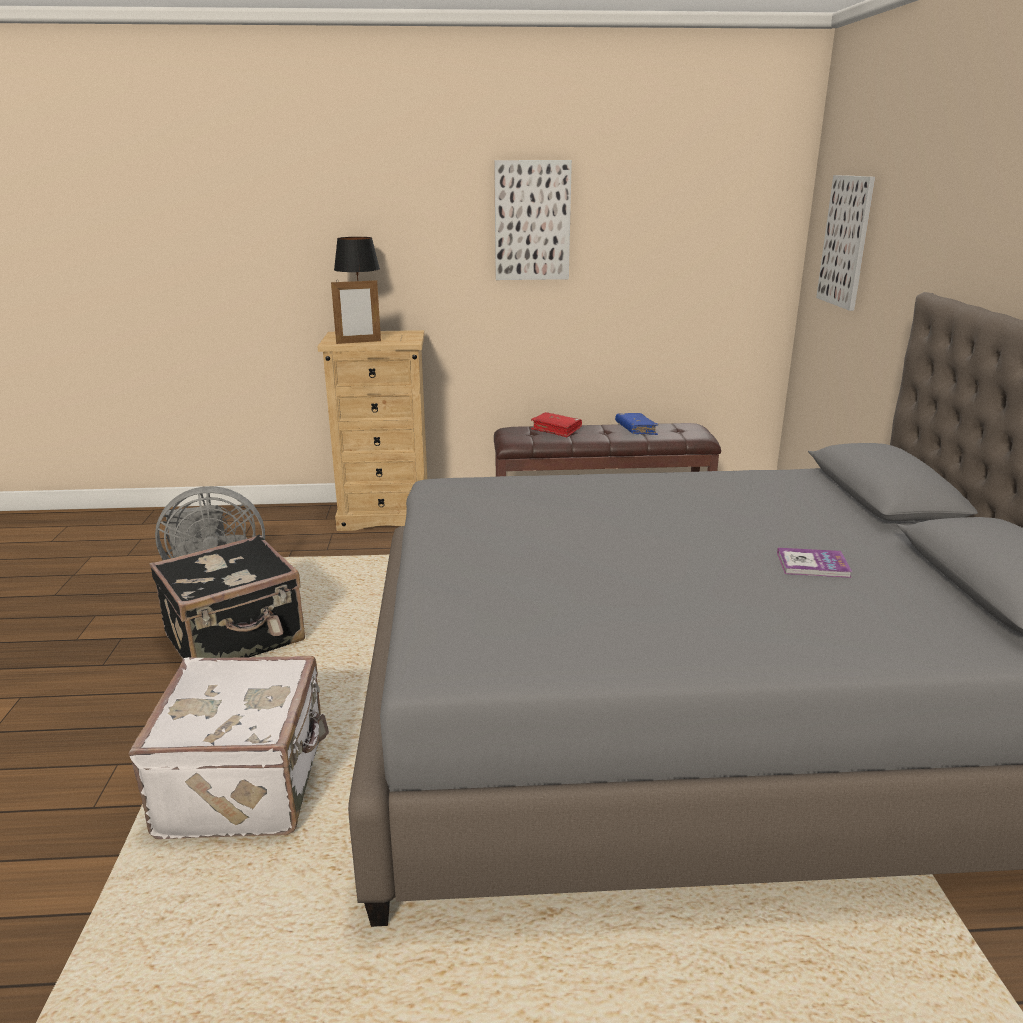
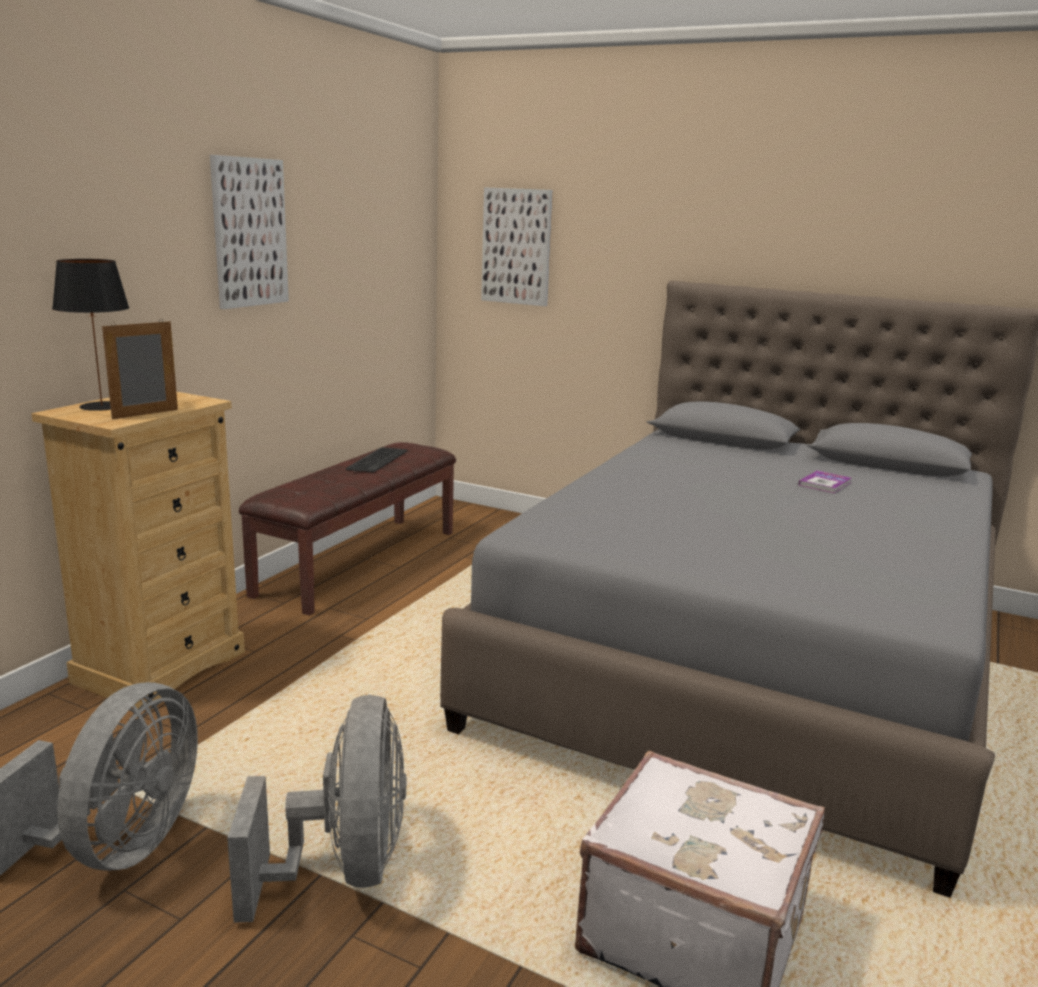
camera: 60 degrees left, 5 degrees down
(236, 639) = (344, 868): black suitcase -> grey fan
(358, 342) = (145, 414): picture frame -> picture frame turned 150 degrees counterclockwise
(556, 430) = (314, 481): red book -> none
(636, 430) = (377, 460): blue book -> keyboard

